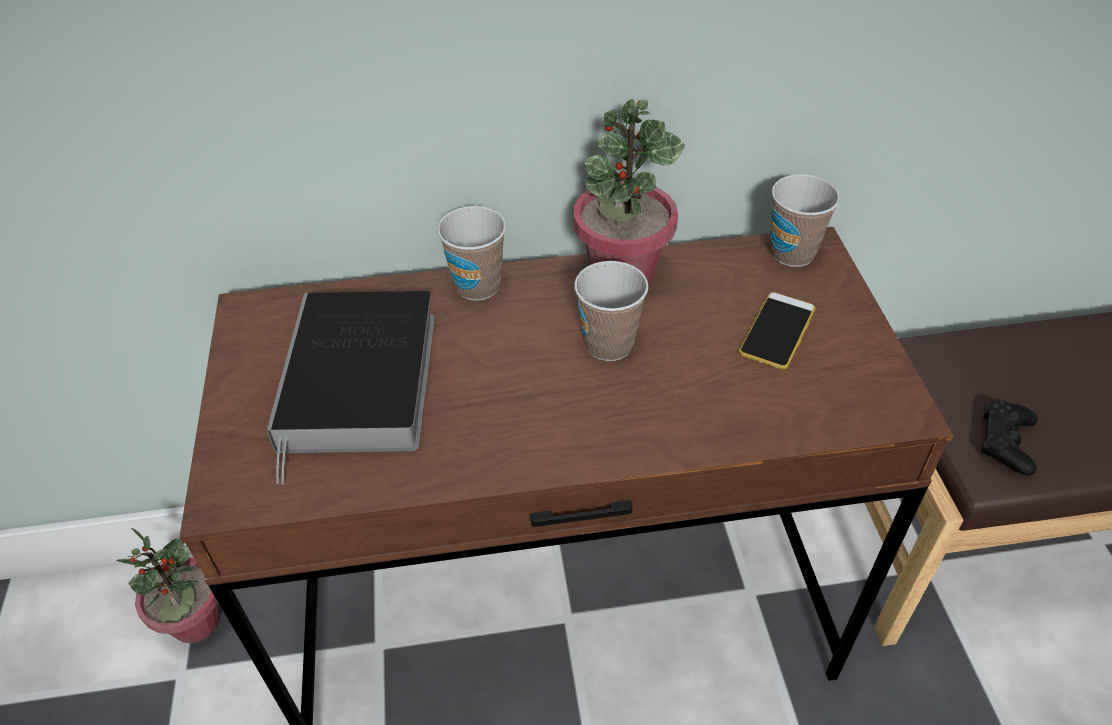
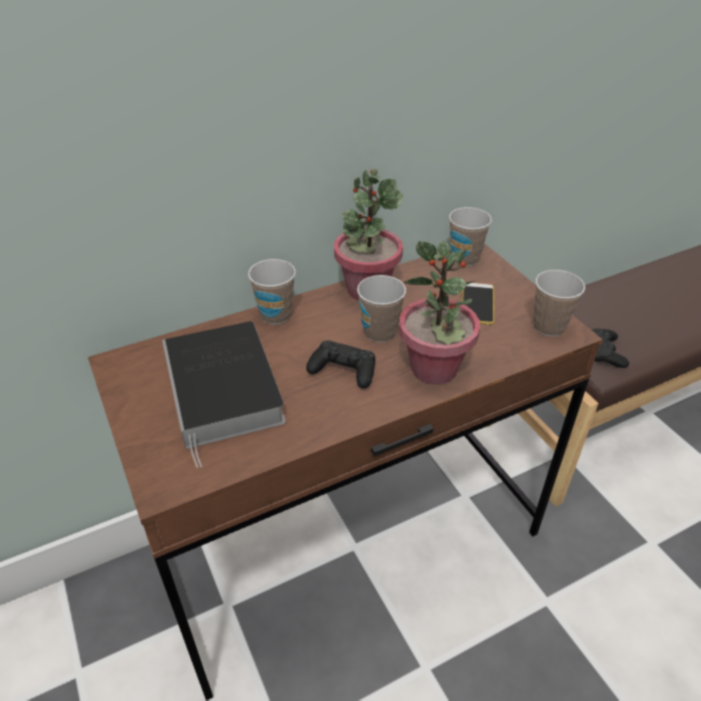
camera: 20 degrees left, 5 degrees down
(195, 622) = (77, 631): potted plant -> potted plant (434, 369)
(531, 390) = (343, 370): none -> black game controller
(873, 393) = (549, 326): none -> cup

